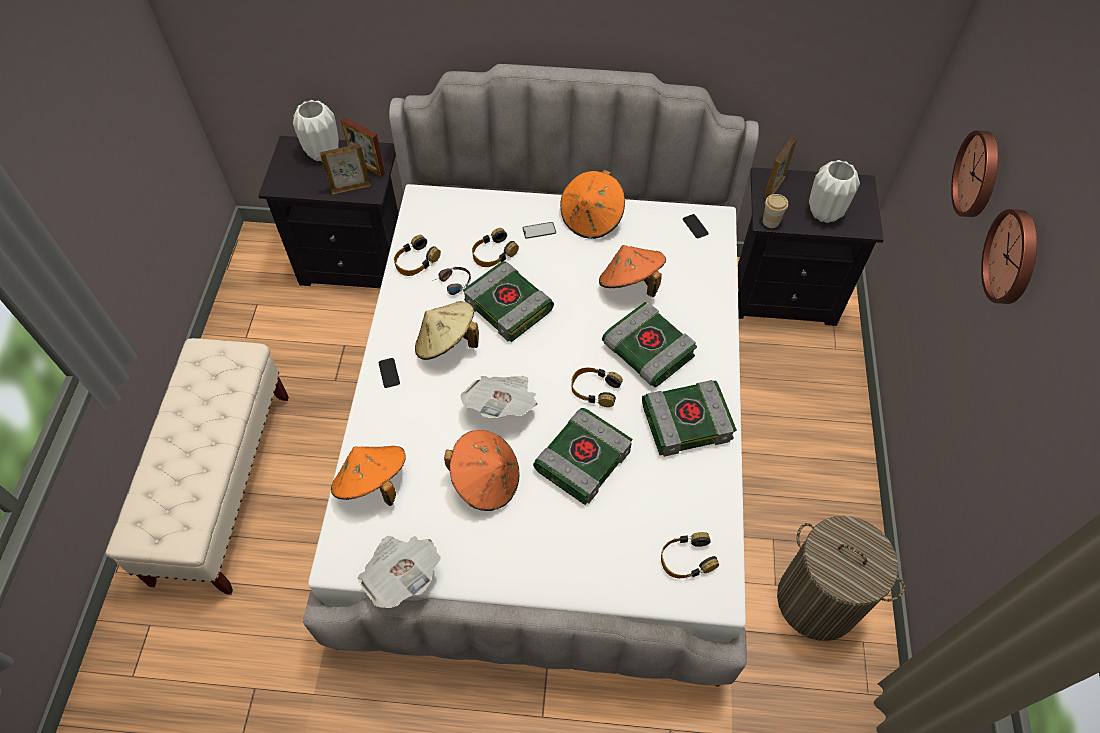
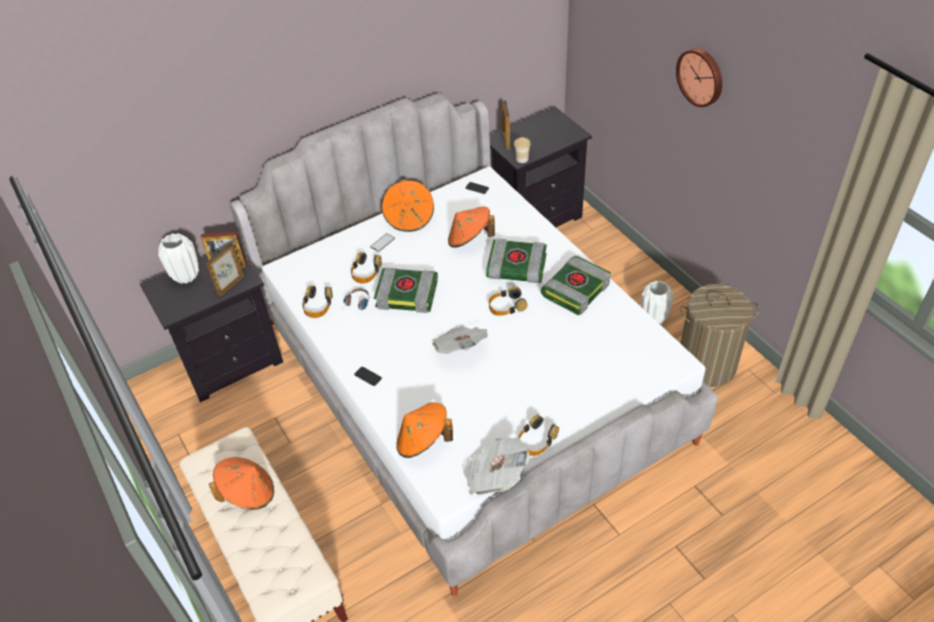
camera: 35 degrees left, 10 degrees down
(446, 343) = (388, 338): beige hat -> none
(486, 480) = (492, 393): orange hat -> orange hat (248, 493)
(583, 458) = (537, 345): book -> none
(686, 559) = (645, 356): headphones -> headphones (536, 440)
(824, 213) = (547, 139): white vase -> white vase (653, 318)
(979, 174) = (642, 53): wall clock -> none

